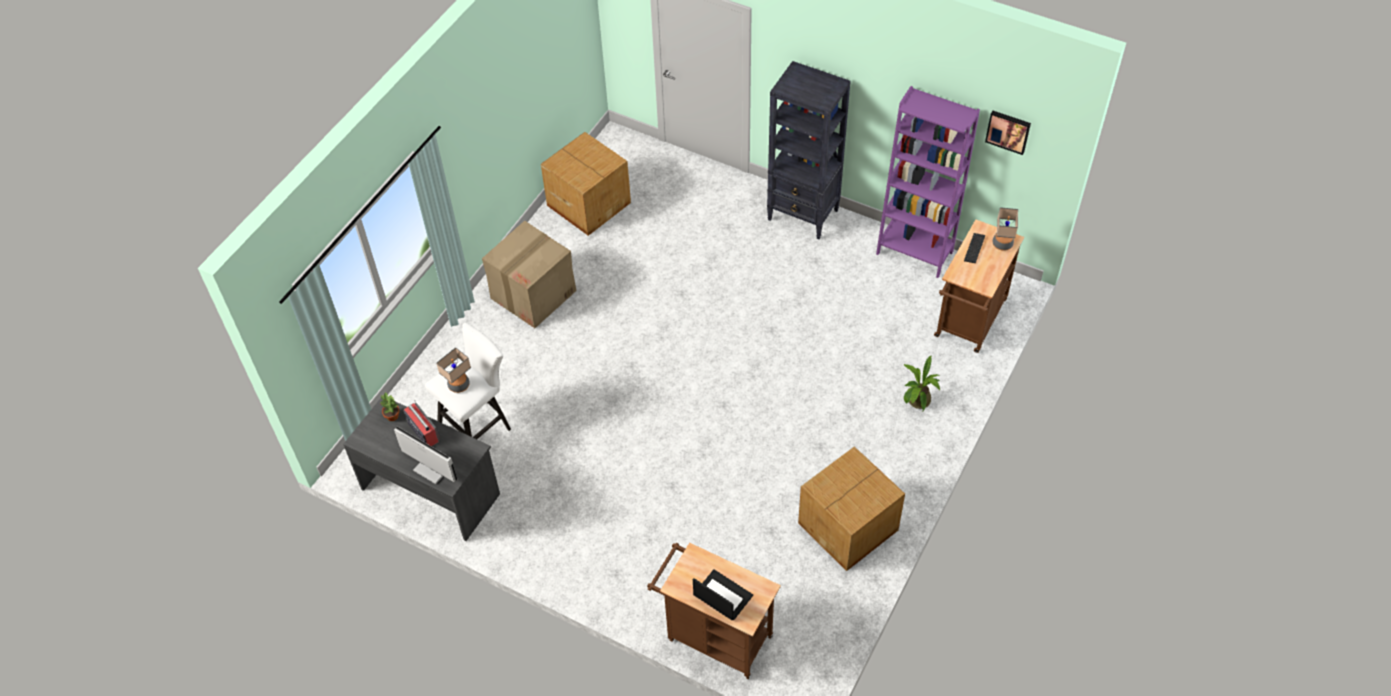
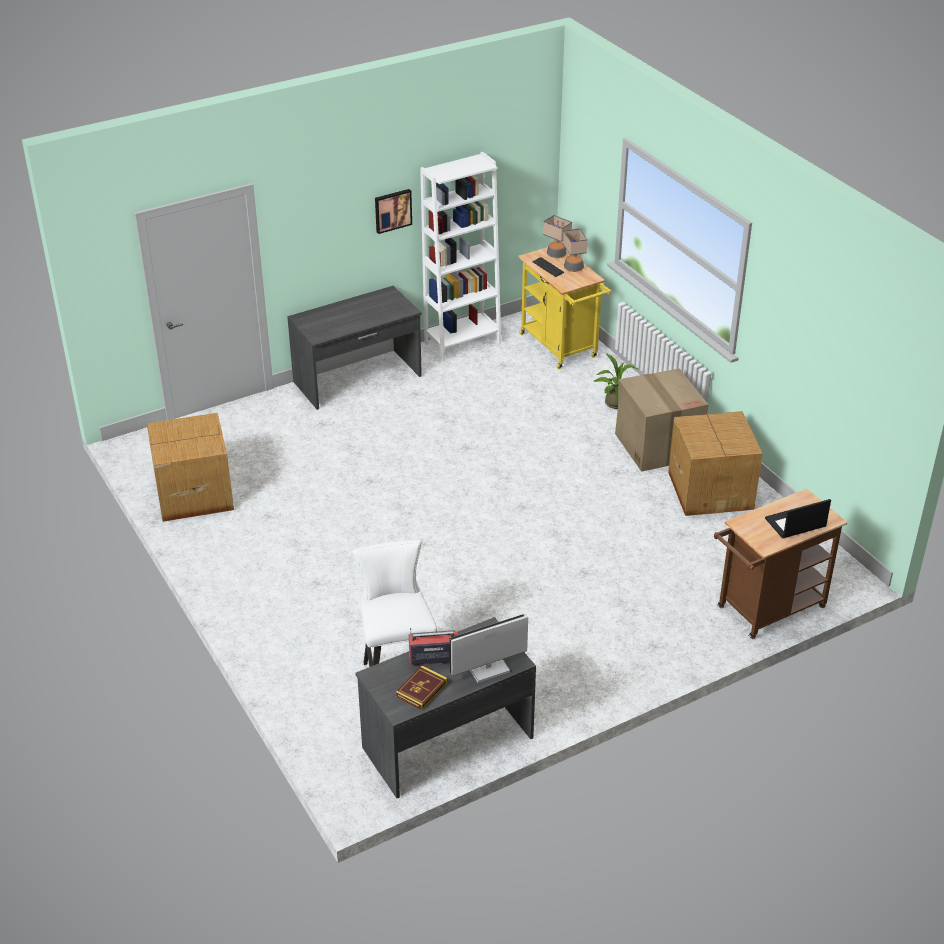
camera: 60 degrees left, 15 degrees down
(386, 441) = (421, 690): none -> book
(392, 416) = (391, 674): potted plant -> none
(459, 385) = (398, 610): table lamp -> table lamp (573, 268)
(534, 294) = (267, 573): cardboard box -> cardboard box (657, 445)
(803, 215) = (358, 379): black bookcase -> grey desk
(914, 252) = (462, 343): purple bookcase -> white bookcase
(968, 322) = (561, 348): brown cart -> yellow cart
(1008, 131) = (506, 159): picture -> picture (392, 210)

